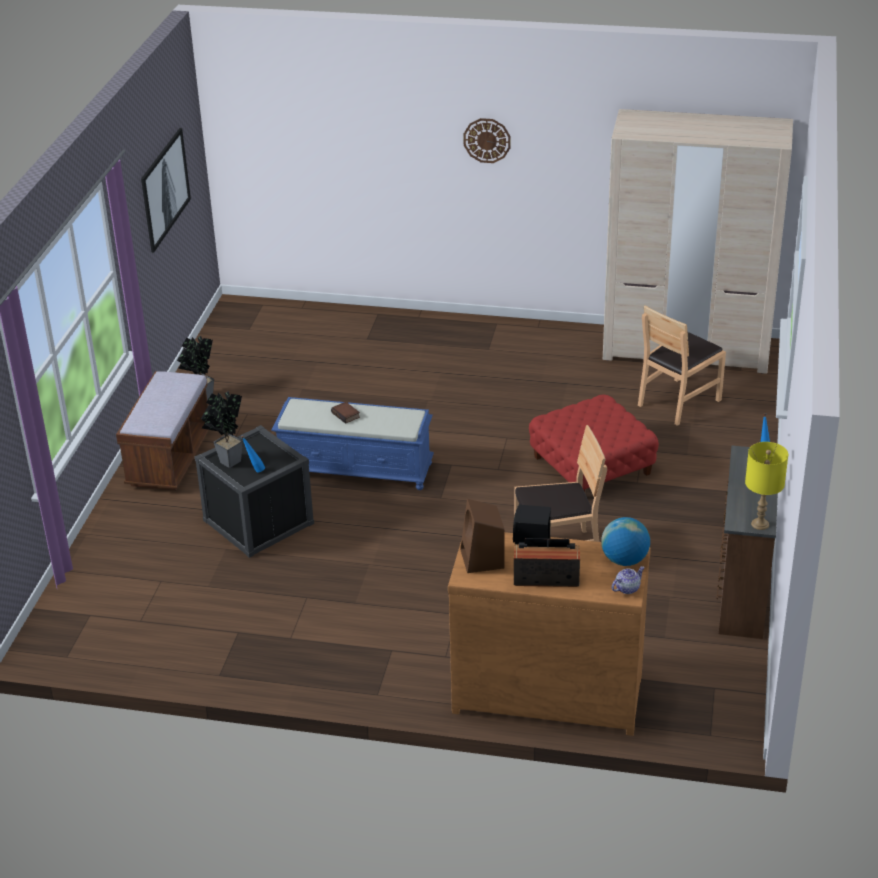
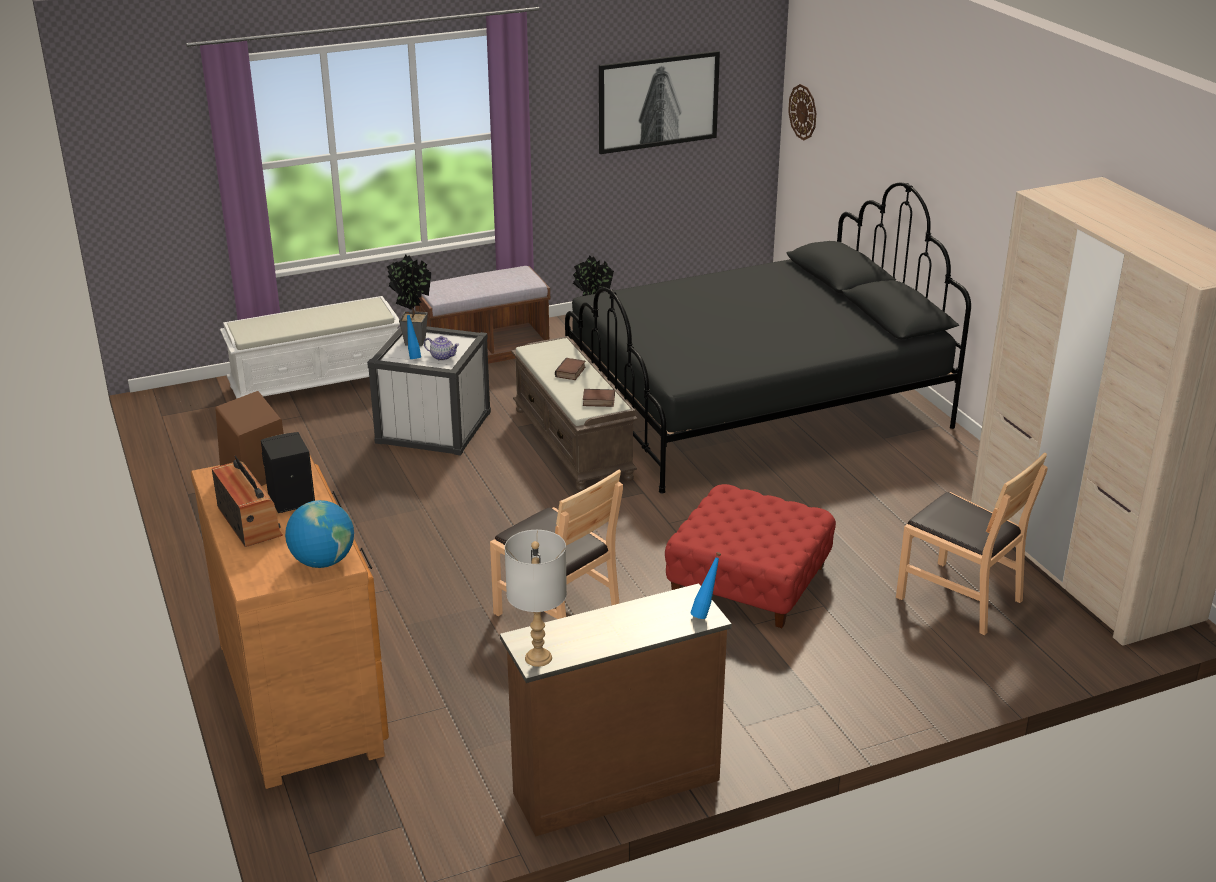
camera: 55 degrees right, 5 degrees down
(115, 556) = (318, 383): none -> white bench
(258, 522) = (433, 427): black storage box -> white storage box
(356, 469) = (574, 444): blue bench -> brown bench
(393, 377) = (755, 405): none -> black bed
(401, 419) = (598, 401): none -> book
(487, 140) = (979, 175): wall clock -> wall clock (803, 112)
(627, 588) = (266, 580): teapot -> teapot (442, 357)
(678, 402) = (959, 598): brown chair -> brown chair turned 150 degrees counterclockwise
(760, 524) = (539, 657): yellow table lamp -> grey table lamp

